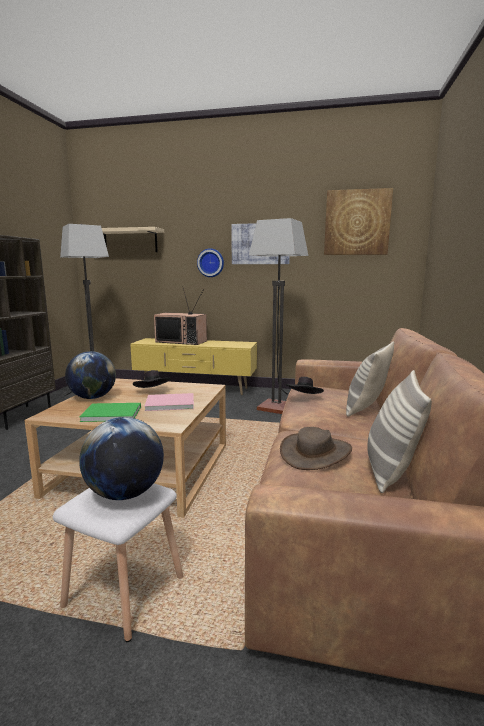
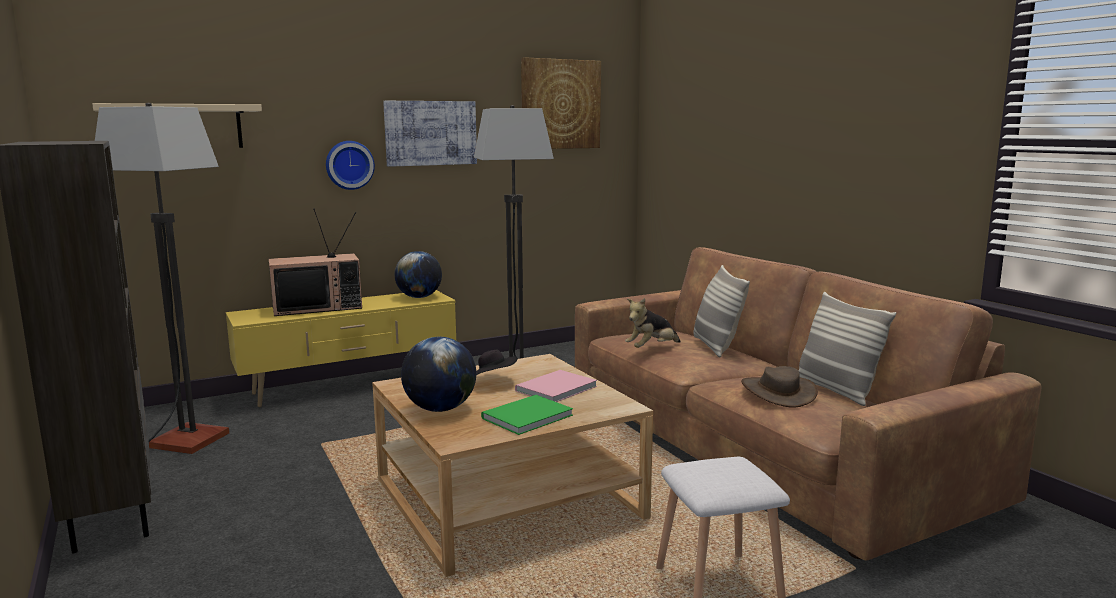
camera: 40 degrees left, 0 degrees up
(125, 494) = (730, 469): globe -> globe (419, 297)
(304, 398) = (651, 349): black hat -> plush toy

